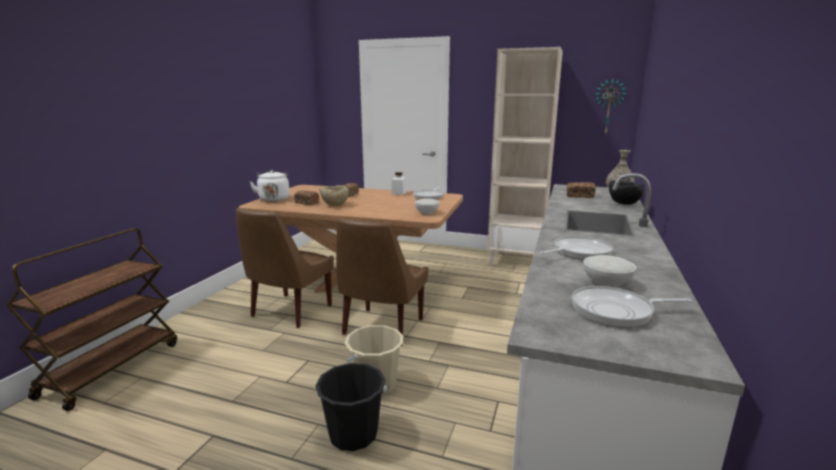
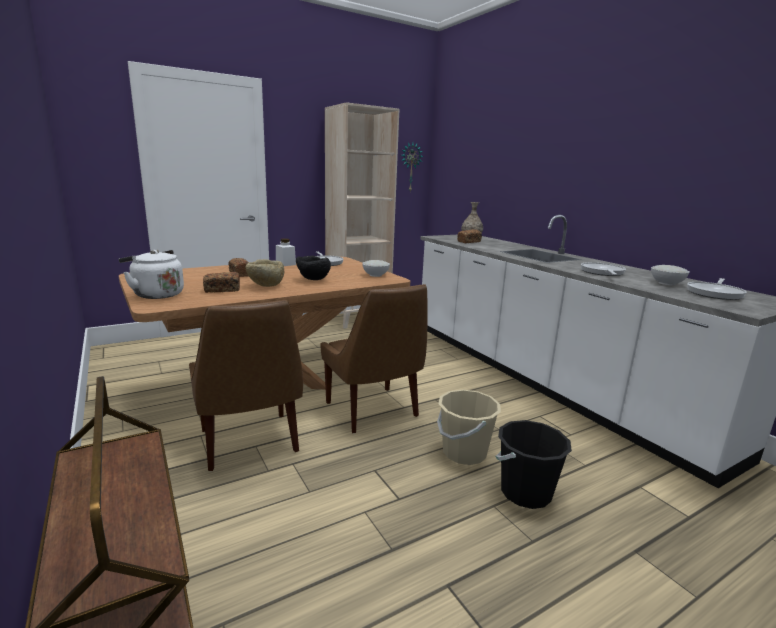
camera: 50 degrees left, 0 degrees up
(622, 204) = (507, 243): black bowl -> black bowl (313, 280)

